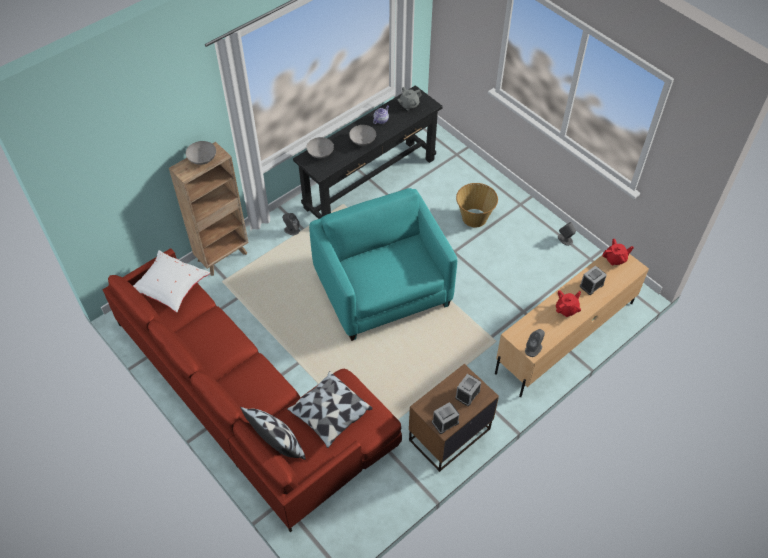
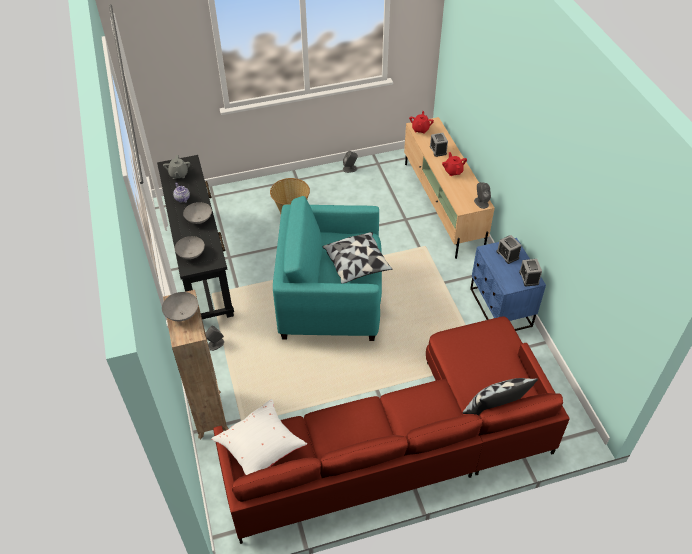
camera: 65 degrees left, 5 degrees down
(330, 414) = (478, 360): pillow -> pillow (357, 265)
(448, 434) = (500, 308): brown nightstand -> blue nightstand

